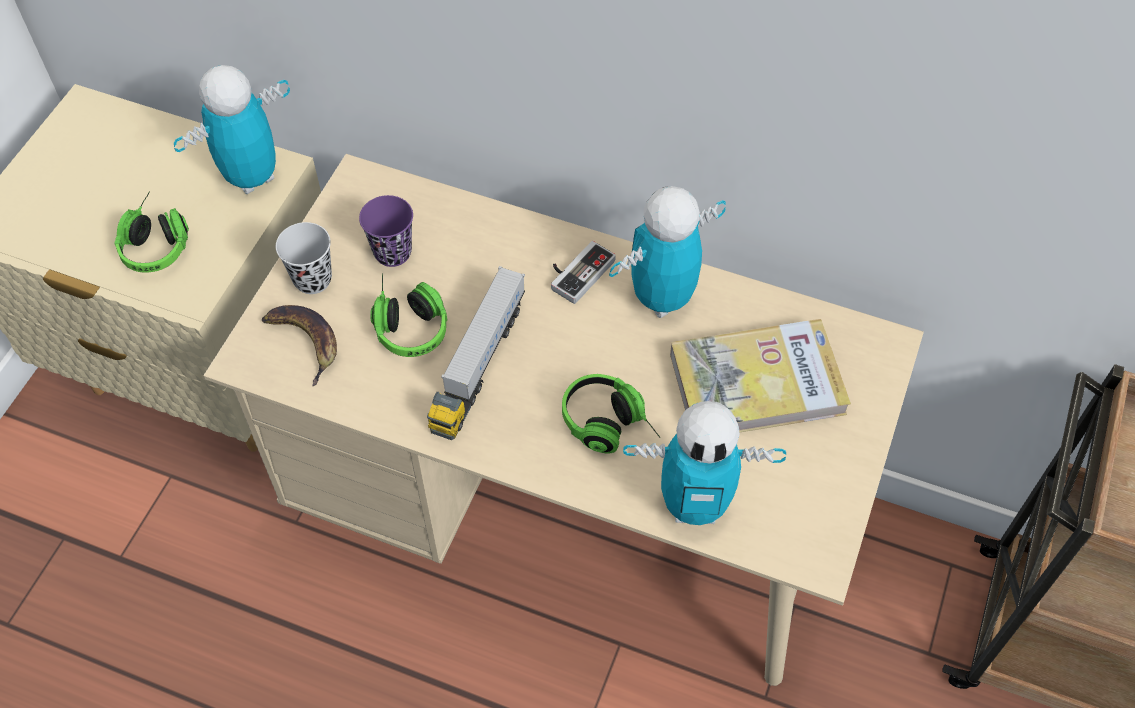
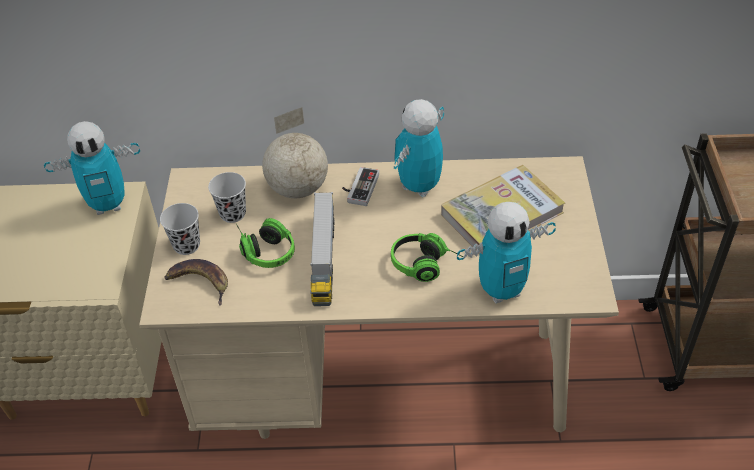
camera: 20 degrees left, 10 degrees down
(157, 241) = (60, 261): headphones -> none
(251, 178) = (108, 205): toy robot -> toy robot turned 135 degrees counterclockwise
(392, 252) = (232, 214): purple cup -> black cup
(494, 244) = (297, 189): none -> globe

